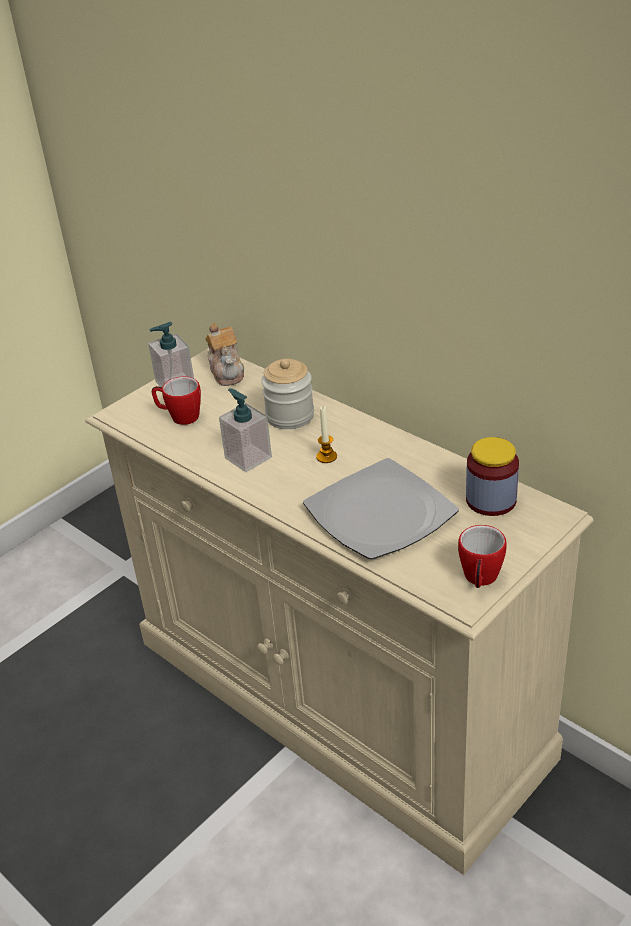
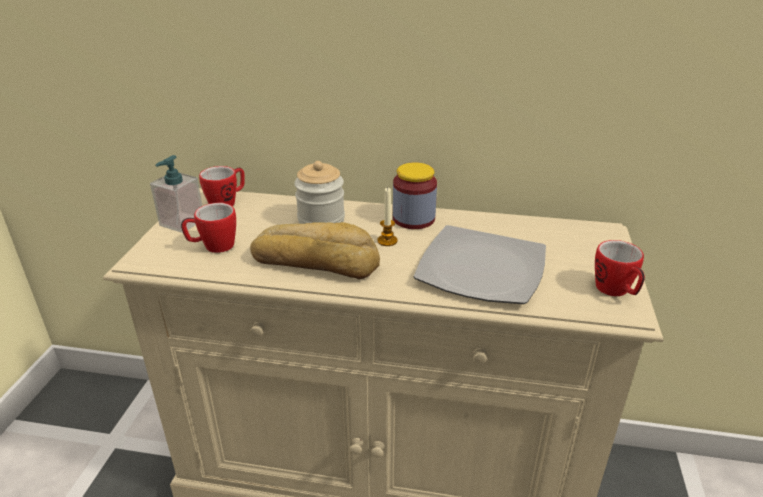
camera: 35 degrees left, 5 degrees down
(227, 372) = (227, 202): teapot -> mug
(248, 457) = (316, 261): soap dispenser -> bread
(491, 500) = (550, 234): jar -> jar (413, 219)

